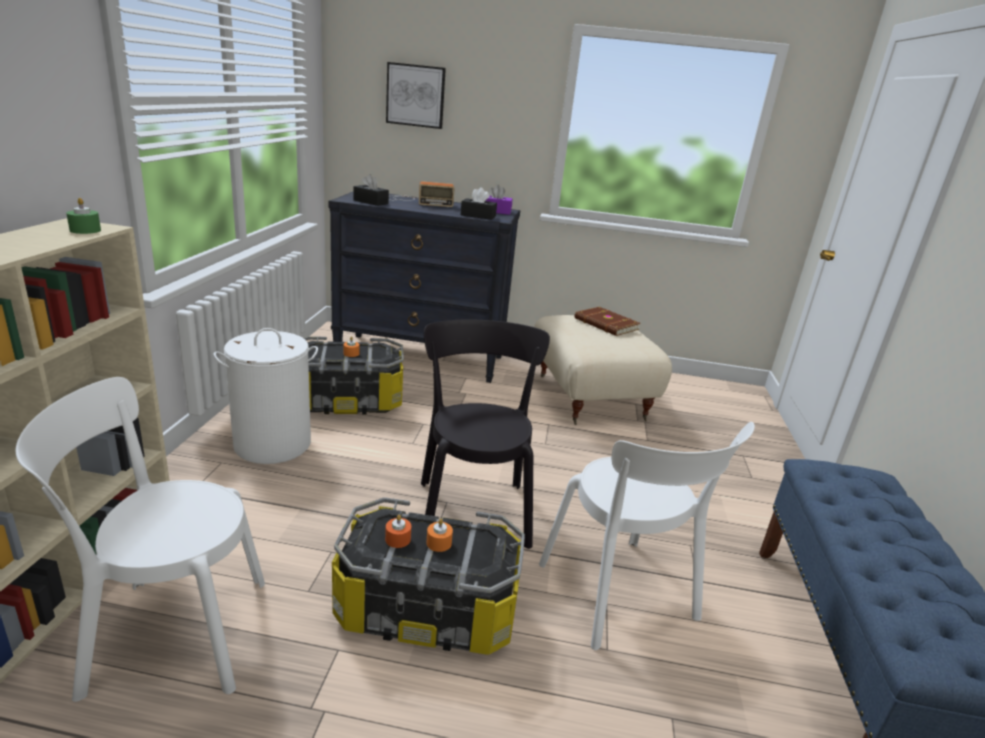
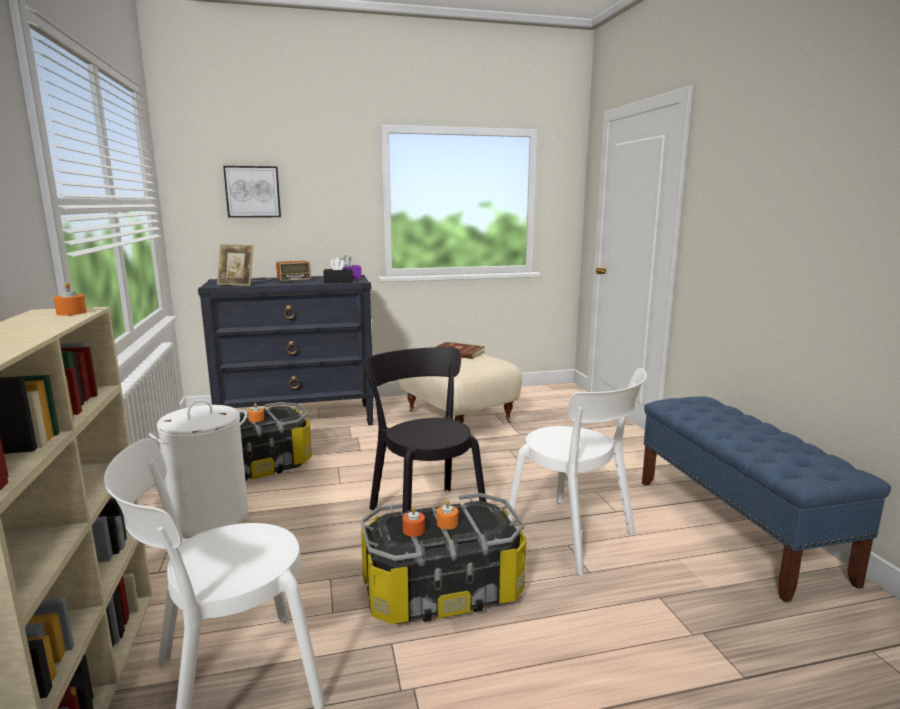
camera: 20 degrees left, 10 degrees down
(85, 230) = (71, 313): green candle -> orange candle
(370, 202) = (237, 284): black tissue box -> picture frame

